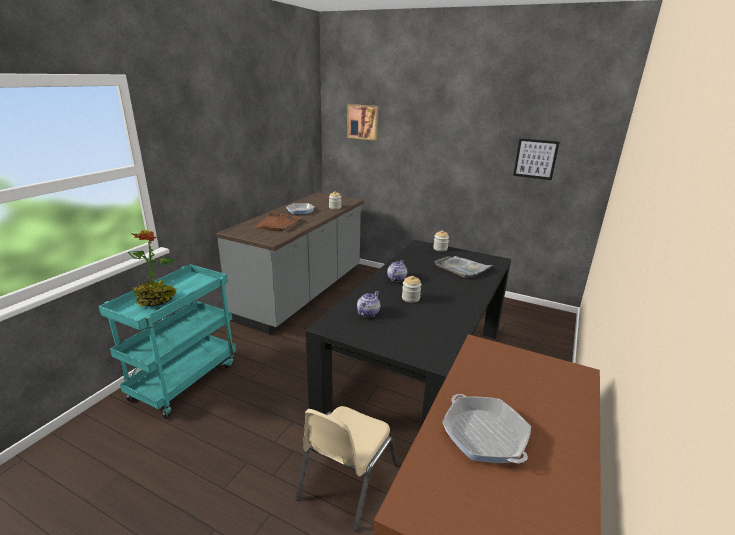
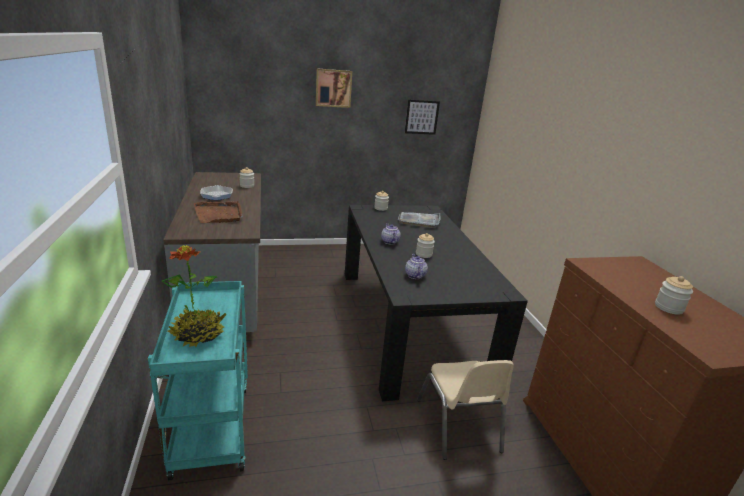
camera: 40 degrees left, 0 degrees up
(363, 122) = (245, 86): picture -> picture (333, 88)
(484, 434) = (668, 307): frying pan -> jar

